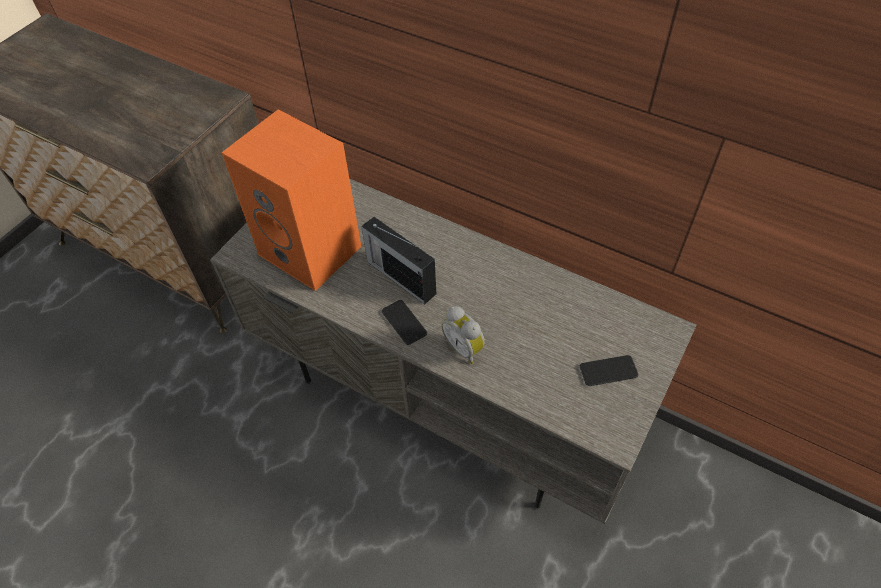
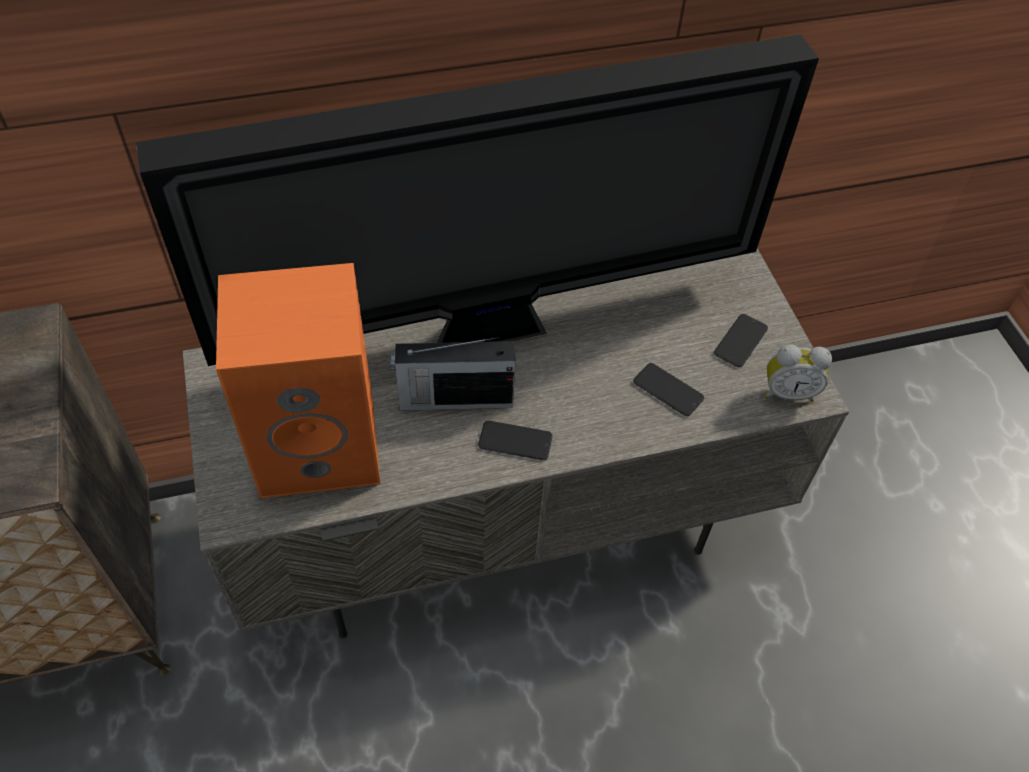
camera: 50 degrees left, 0 degrees up
(463, 256) = (492, 331): none -> television
(465, 348) = (601, 418): alarm clock -> alarm clock (787, 392)
(524, 363) = (668, 390): none -> phone

